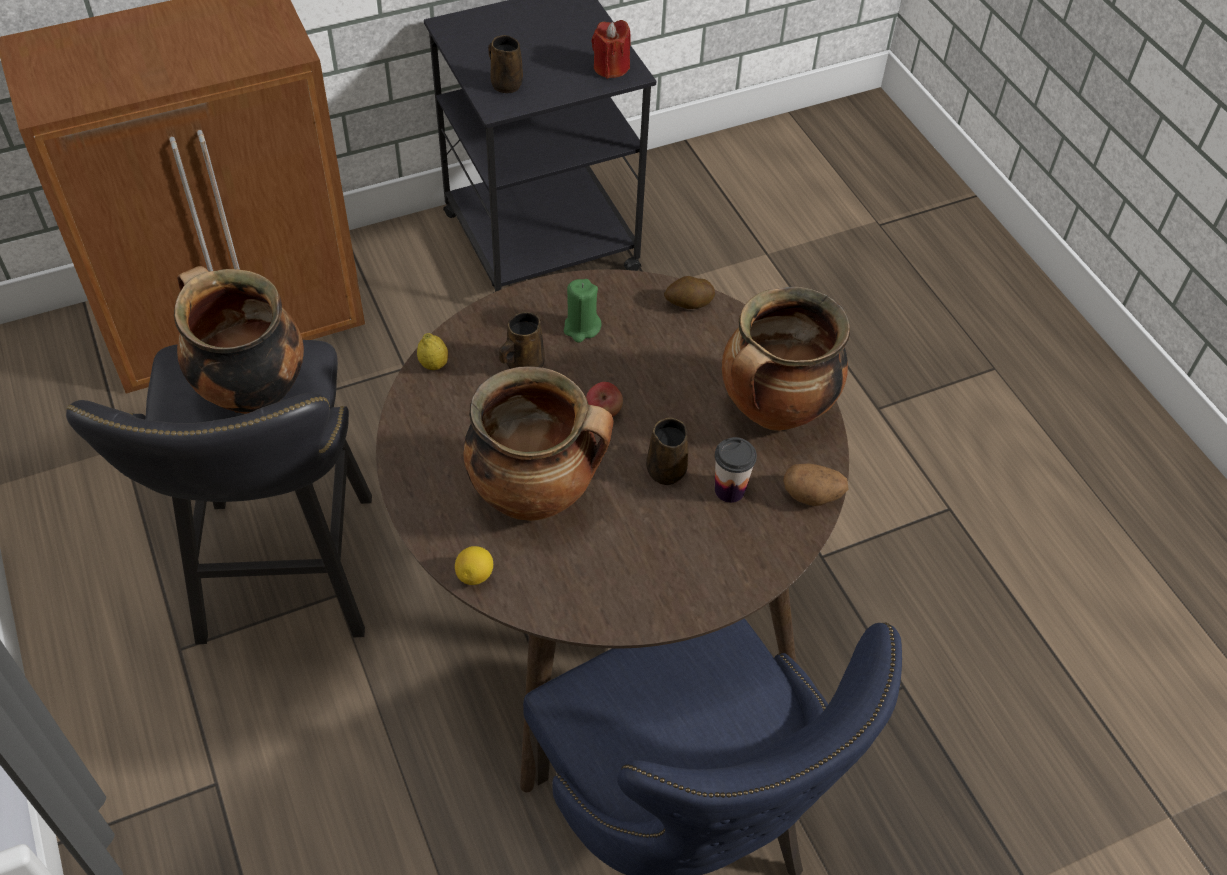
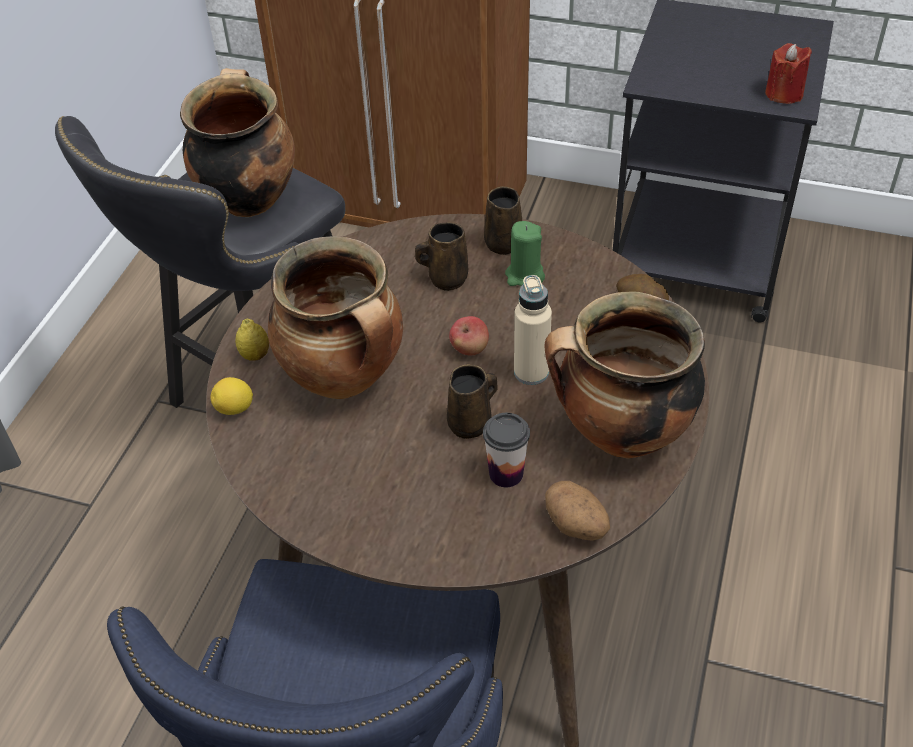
camera: 45 degrees right, 5 degrees down
(434, 364) = (379, 242): lemon -> lemon (255, 355)
(505, 83) = (673, 69): brown mug -> brown mug (503, 242)
(667, 402) = (531, 372): none -> beige bottle

